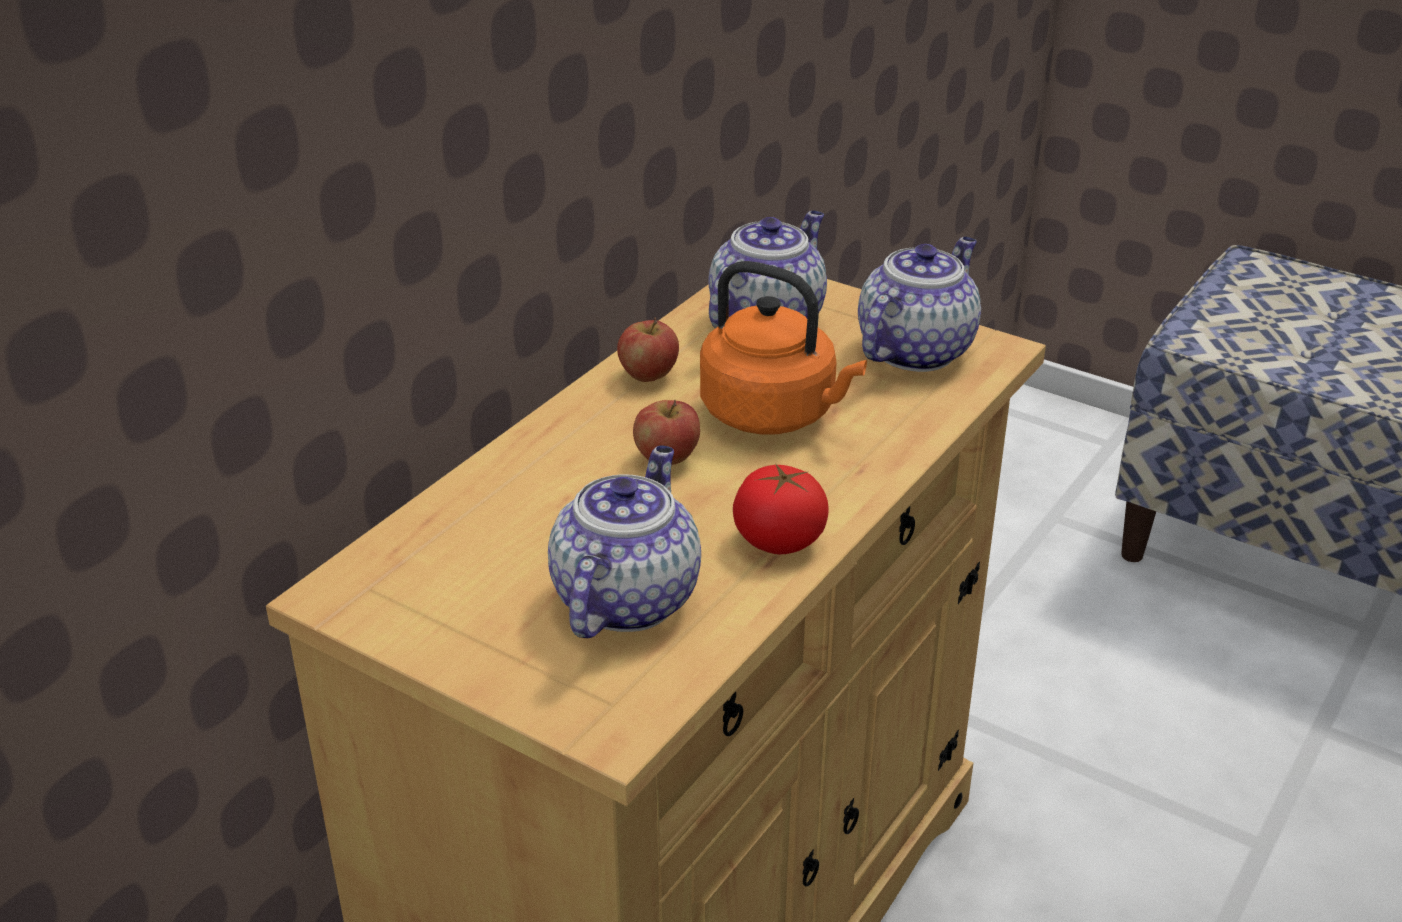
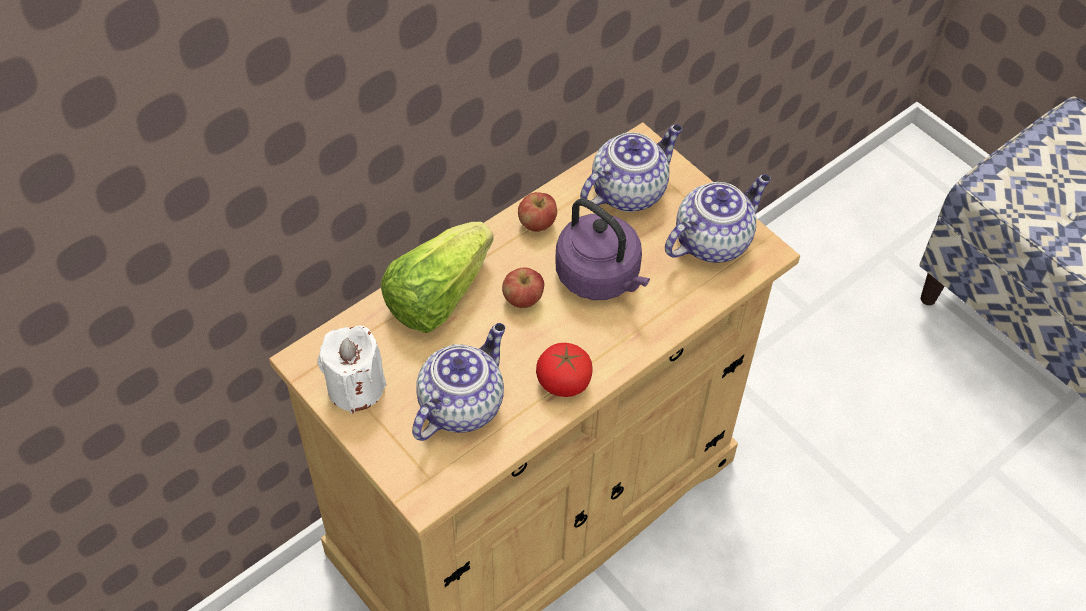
camera: 15 degrees right, 20 degrees up
(434, 612) = (356, 387): none -> white candle
(528, 478) = (437, 296): none -> lettuce
(774, 414) = (601, 277): orange kettle -> purple kettle

